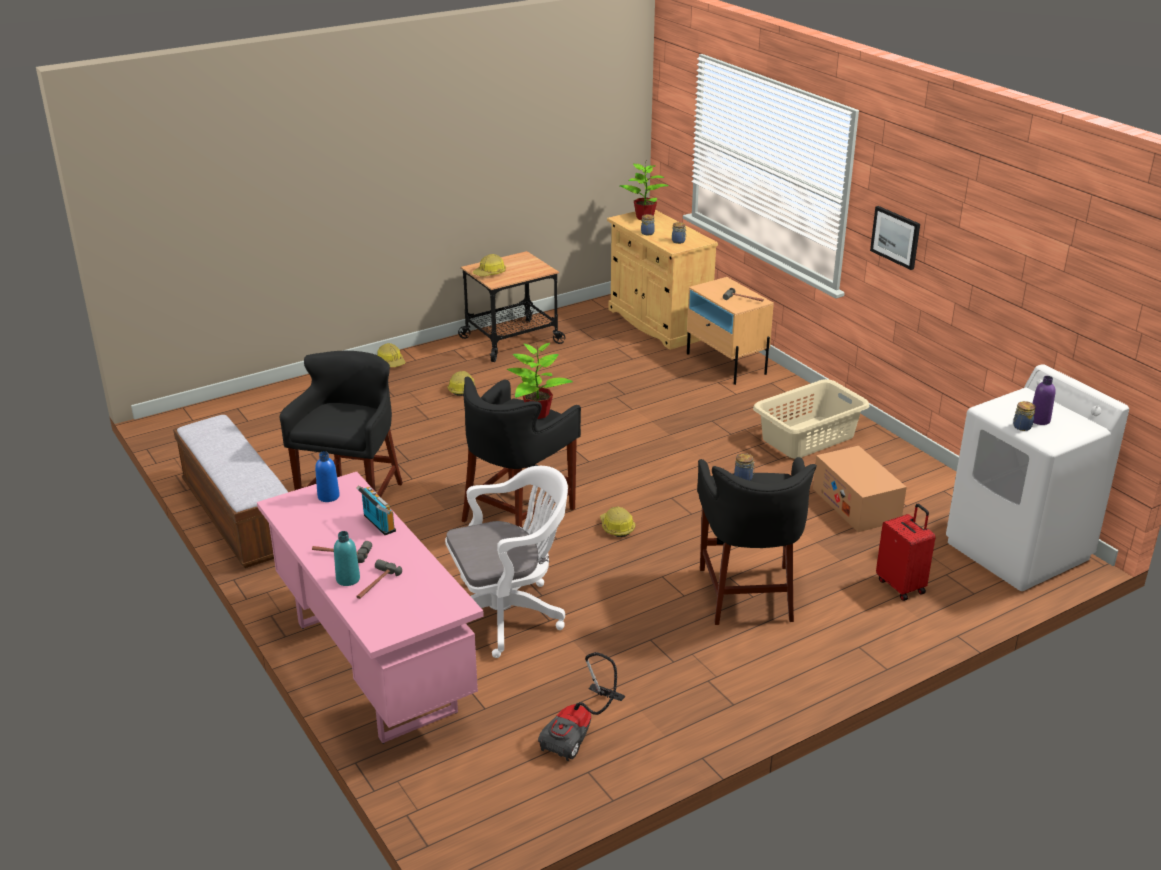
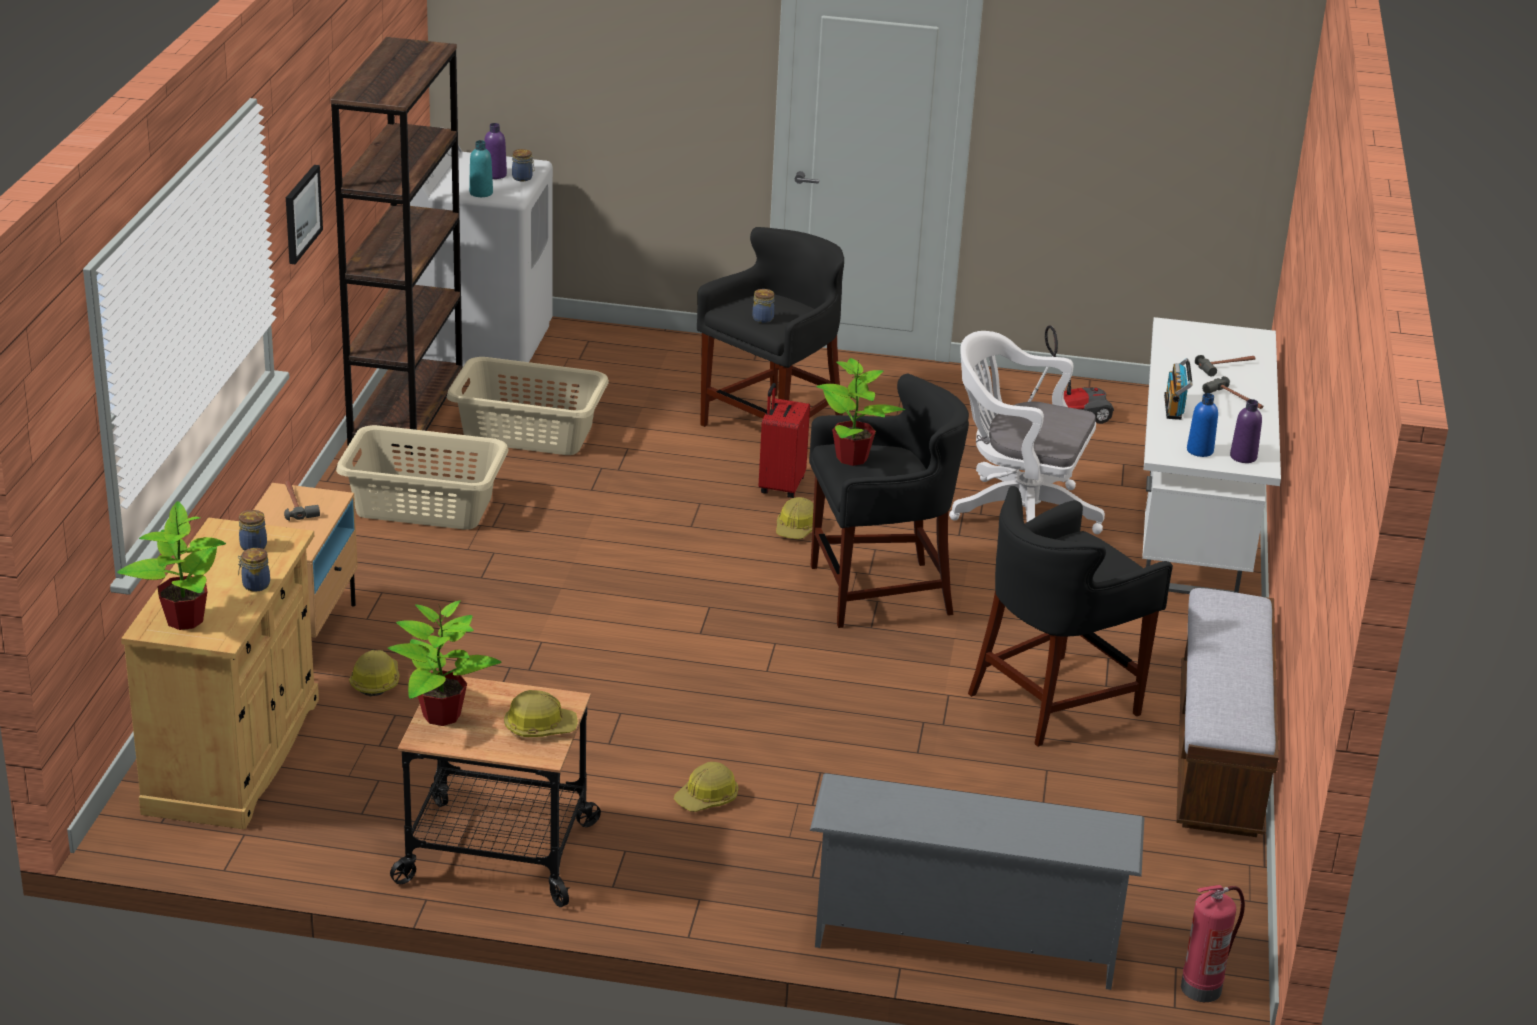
camera: 140 degrees left, 0 degrees up
(175, 418) = (1202, 987): none -> fire extinguisher
(293, 391) = (964, 941): none -> grey shoe rack
(295, 506) = (1243, 457): none -> purple bottle
(348, 579) = (1247, 380): turquoise bottle -> turquoise bottle (481, 193)
(373, 666) = (1193, 534): pink desk -> white desk
(391, 362) = (743, 917): hard hat -> hard hat (375, 681)
(531, 262) = (440, 715): none -> potted plant
(856, 504) = (528, 432): cardboard box -> beige laundry basket
(901, 586) = (633, 370): red suitcase -> red suitcase (780, 486)
(931, 479) = (406, 414): none -> brown bookcase

